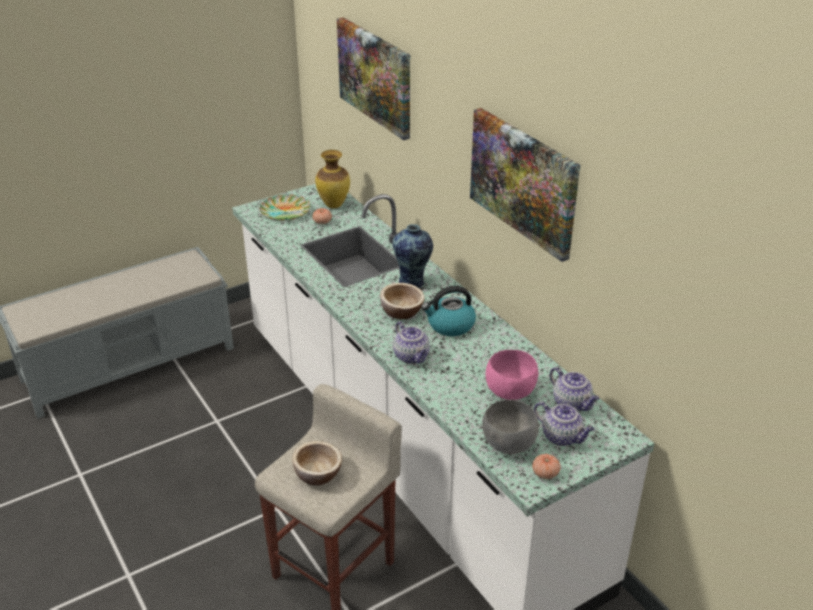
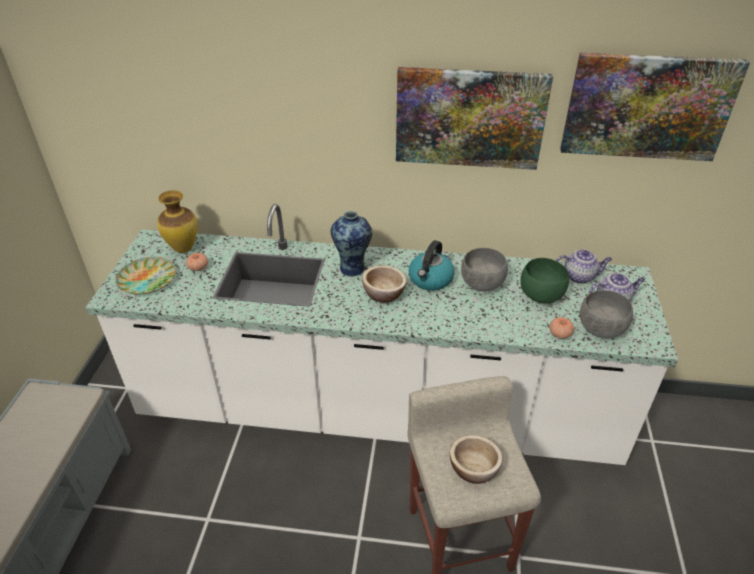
camera: 50 degrees left, 5 degrees up
(375, 76) = (203, 91): picture -> picture (647, 106)
(412, 357) = (449, 320): teapot -> none
(480, 354) = (482, 285): none -> grey bowl
(510, 391) = (540, 295): pink bowl -> green bowl
(545, 473) = (646, 330): tomato -> tomato (560, 334)

